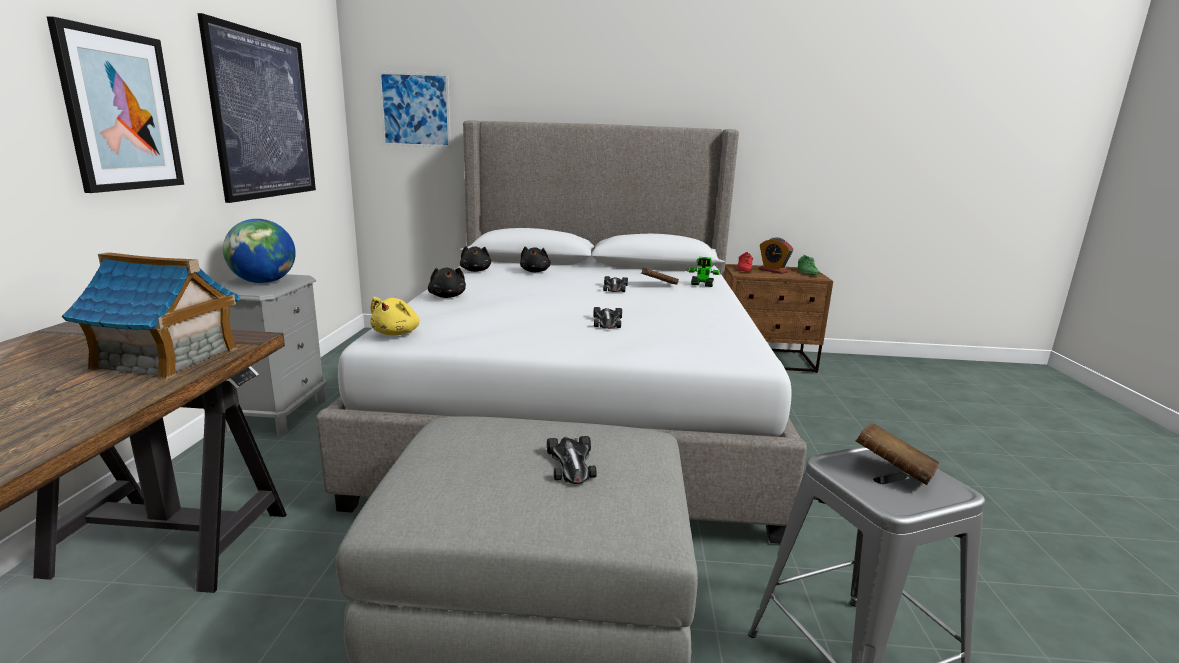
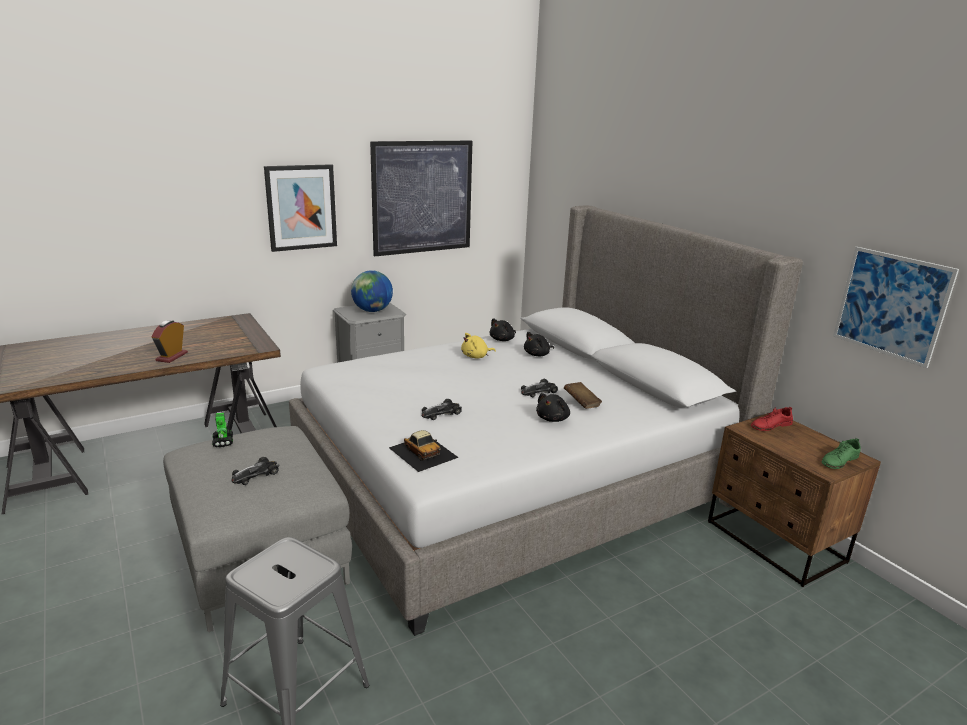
camera: 55 degrees right, 5 degrees up
(167, 358) = (223, 347): toy house -> none
(397, 333) = (335, 369): yellow plush toy -> yellow plush toy (476, 356)
(415, 110) = (563, 188): picture -> picture (891, 305)
(447, 296) = (424, 355): black plush toy -> black plush toy (553, 419)
(691, 345) = (423, 452): none -> toy car
(702, 285) = (618, 419): toy robot -> toy robot (223, 442)
(773, 270) = (800, 441): alarm clock -> alarm clock (172, 357)
(893, 470) = (291, 569): brown book -> none

